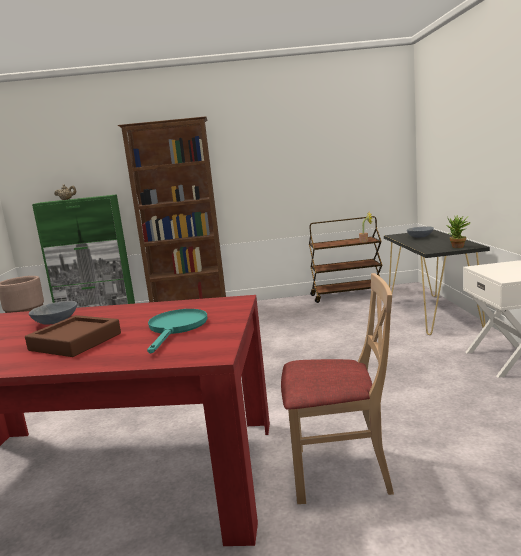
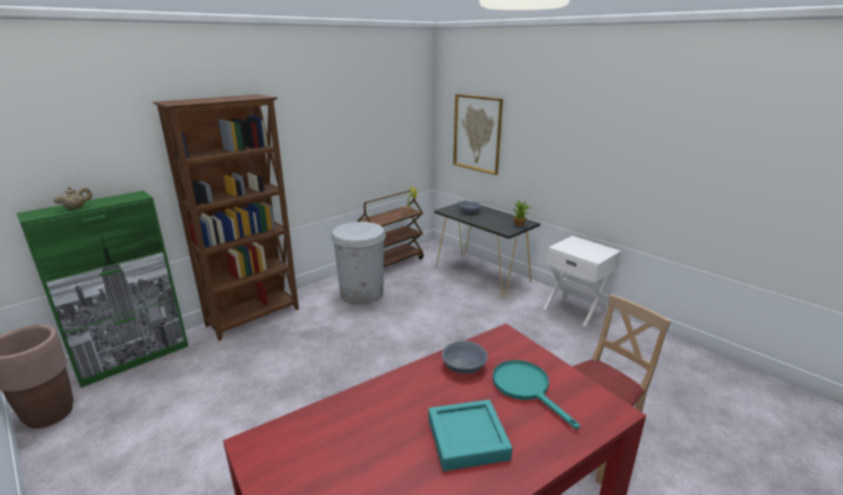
camera: 40 degrees left, 10 degrees up
(56, 322) = (377, 418): grey bowl -> grey bowl (464, 366)
(75, 342) = (467, 439): brown tray -> turquoise tray
(288, 312) = (361, 294): none -> white trash can
(442, 148) = (477, 133): none -> picture

